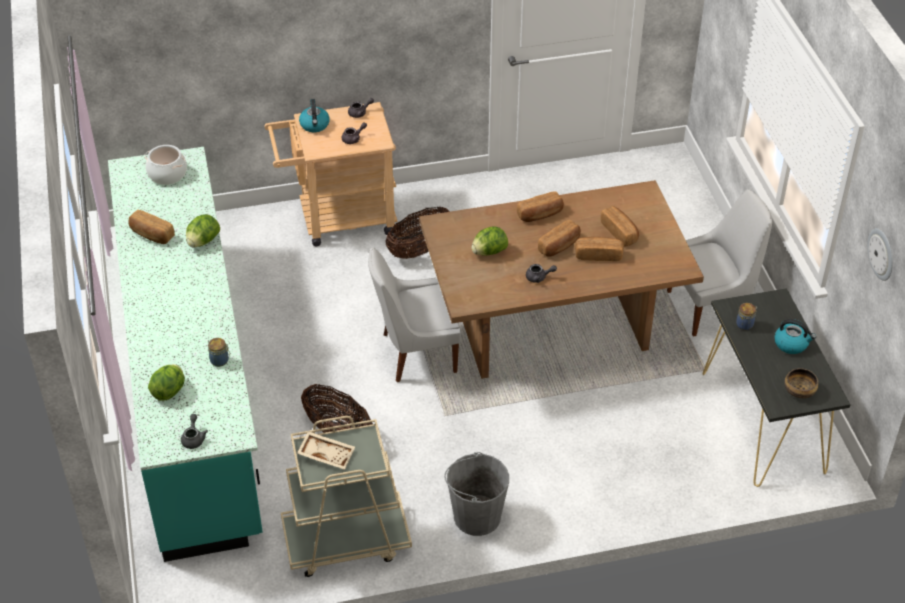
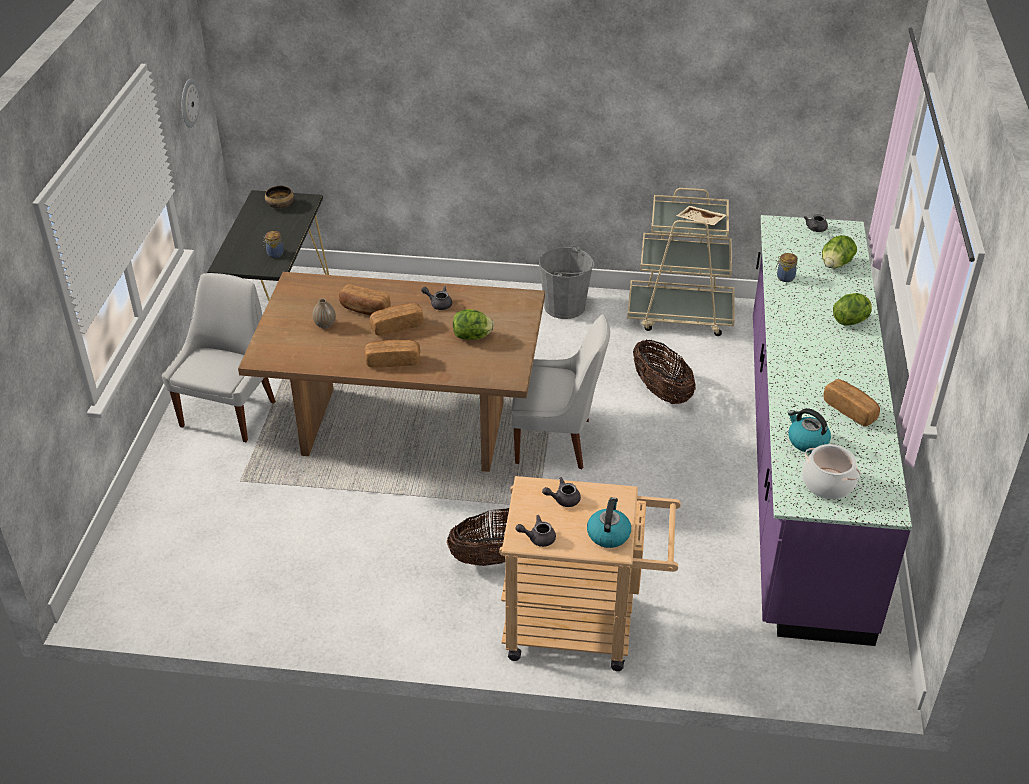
camera: 160 degrees left, 5 degrees down
(193, 387) = (801, 465): turquoise counter -> purple counter
(203, 241) = (789, 389): lettuce -> lettuce (851, 321)
(620, 232) = (325, 325): bread -> vase
(710, 307) = (230, 412): white chair -> white chair turned 105 degrees clockwise
(791, 344) = (251, 233): kettle -> kettle (807, 441)

